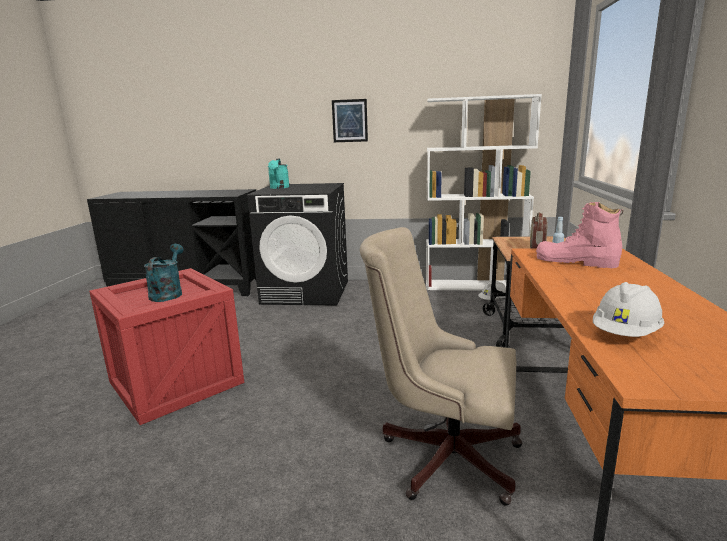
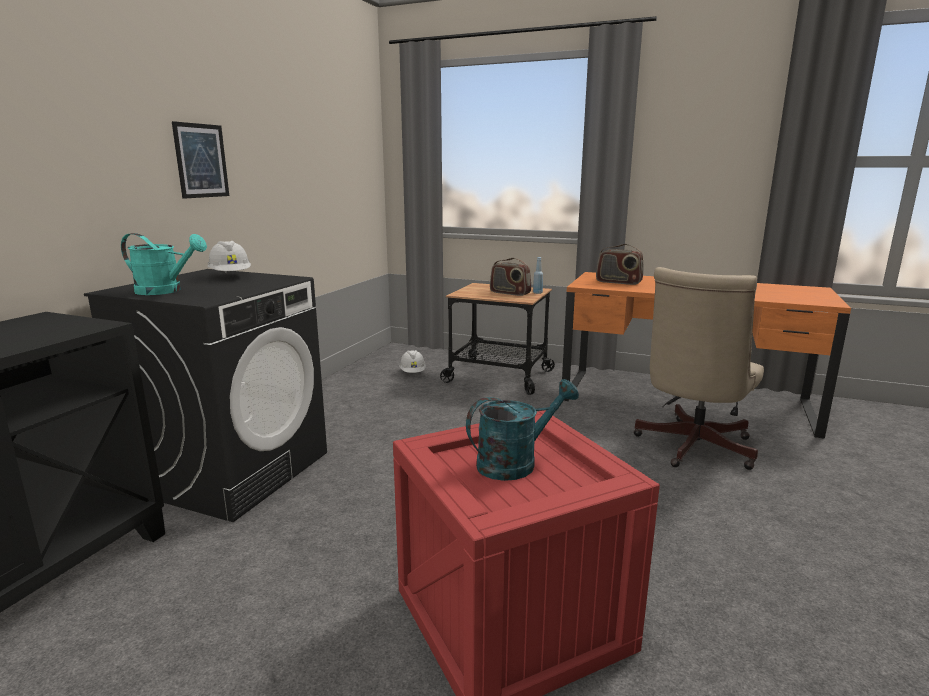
camera: 75 degrees left, 0 degrees up
(168, 293) = (515, 462): turquoise watering can -> turquoise watering can turned 135 degrees clockwise
(474, 285) = (360, 371): white bookcase -> none
(575, 262) = (618, 282): pink boot -> radio
(625, 334) = (767, 296): white hard hat -> white hard hat (231, 276)

